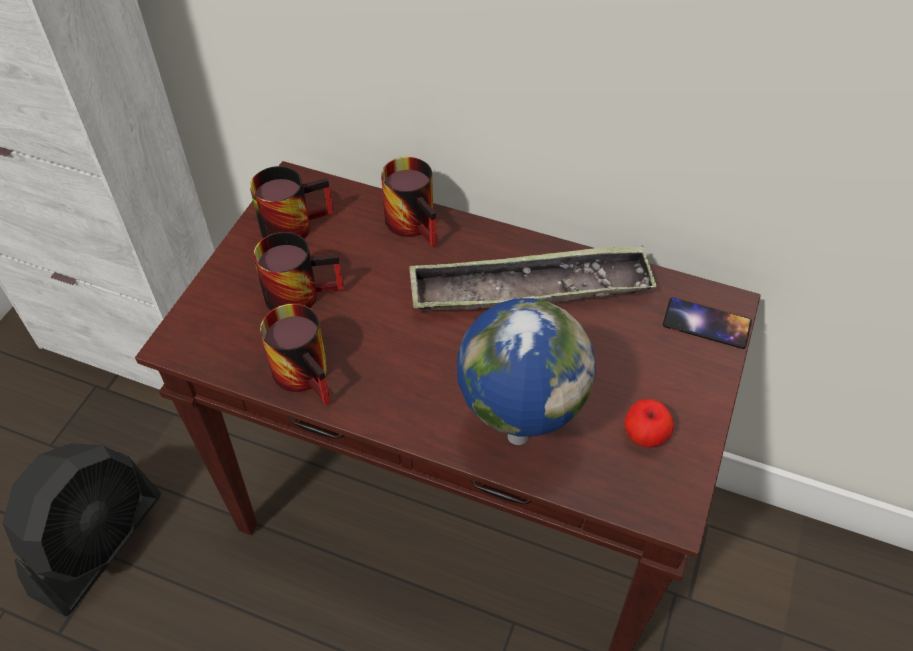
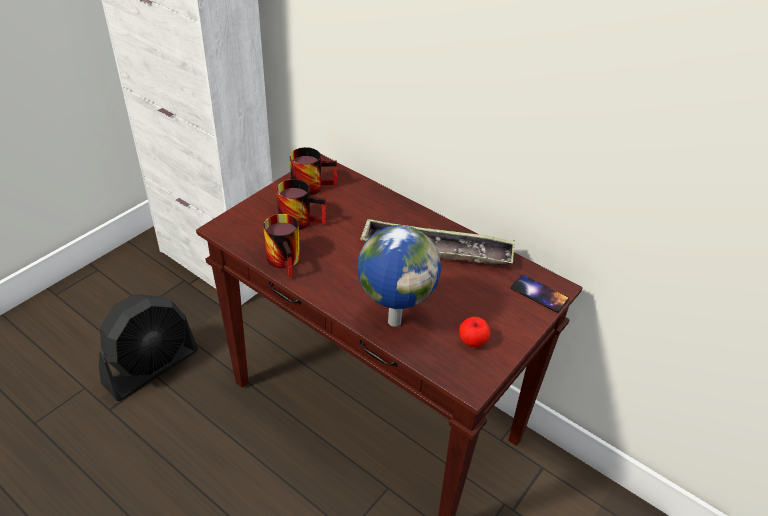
camera: 15 degrees right, 10 degrees down
(418, 223) = (384, 201): mug -> none

